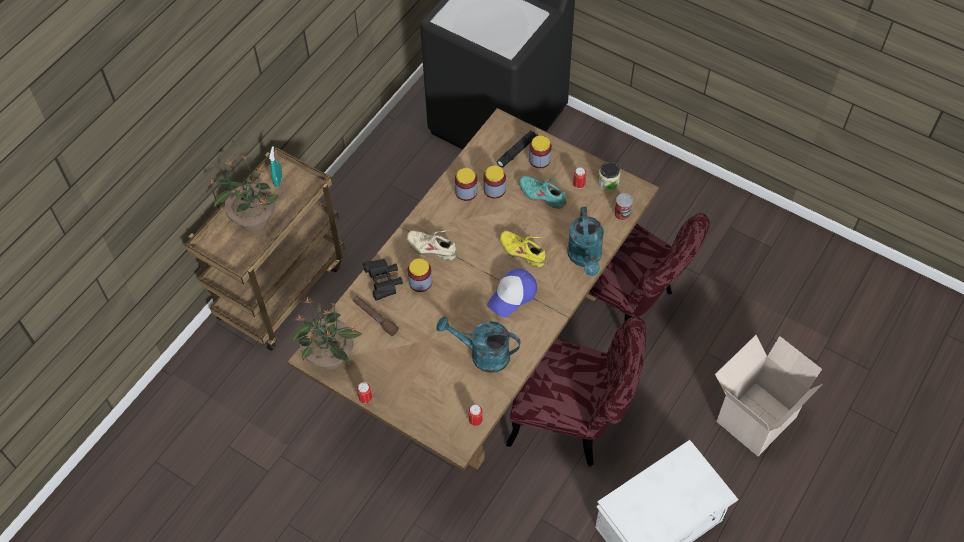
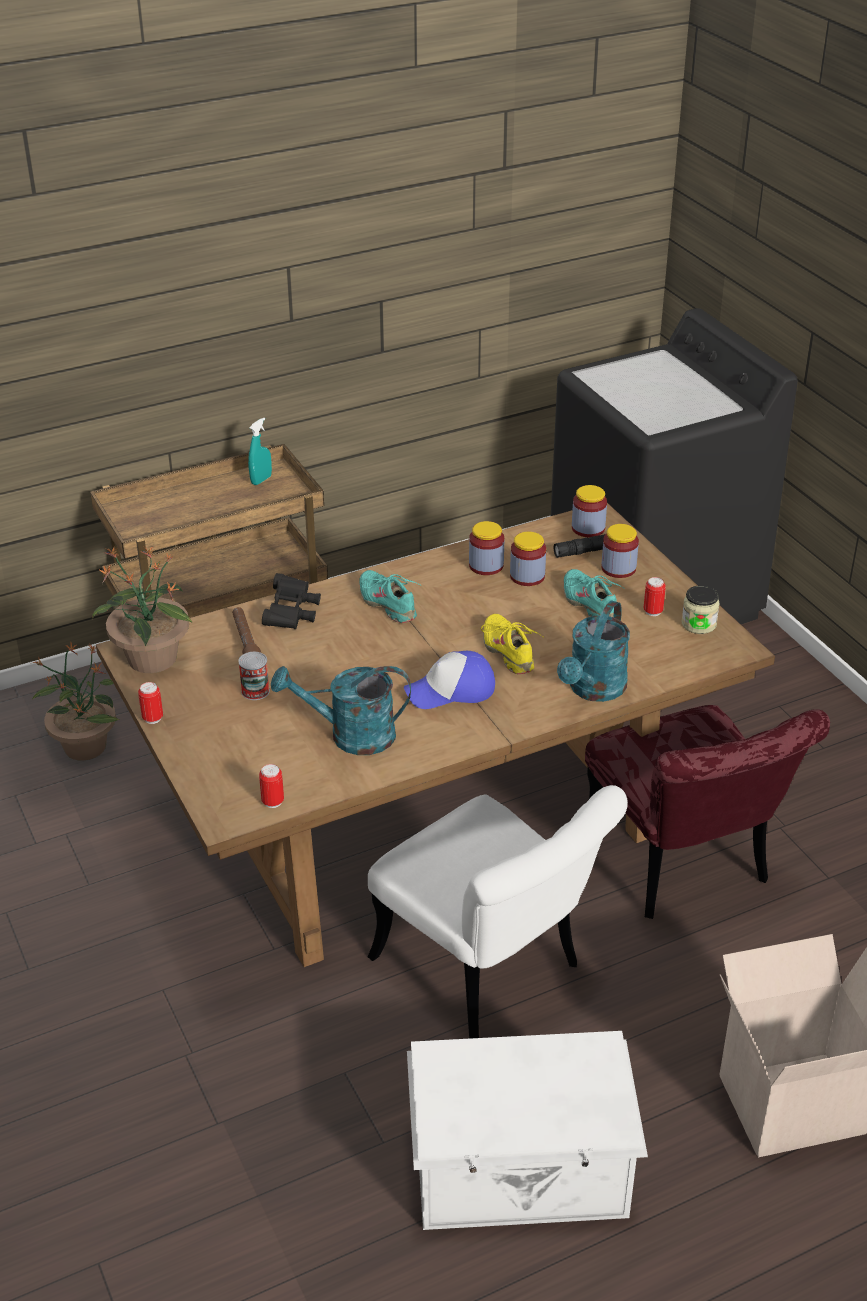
camera: 30 degrees right, 20 degrees down
(253, 219) = (196, 503): potted plant -> potted plant (85, 745)
(420, 282) = (339, 631): jar -> jar (588, 528)
(432, 248) = (388, 603): beige shoe -> turquoise shoe
(482, 355) = (350, 736): turquoise watering can -> turquoise watering can turned 45 degrees counterclockwise
(573, 421) = (491, 972): red chair -> white chair
(622, 213) = (692, 663): can -> can (255, 691)

